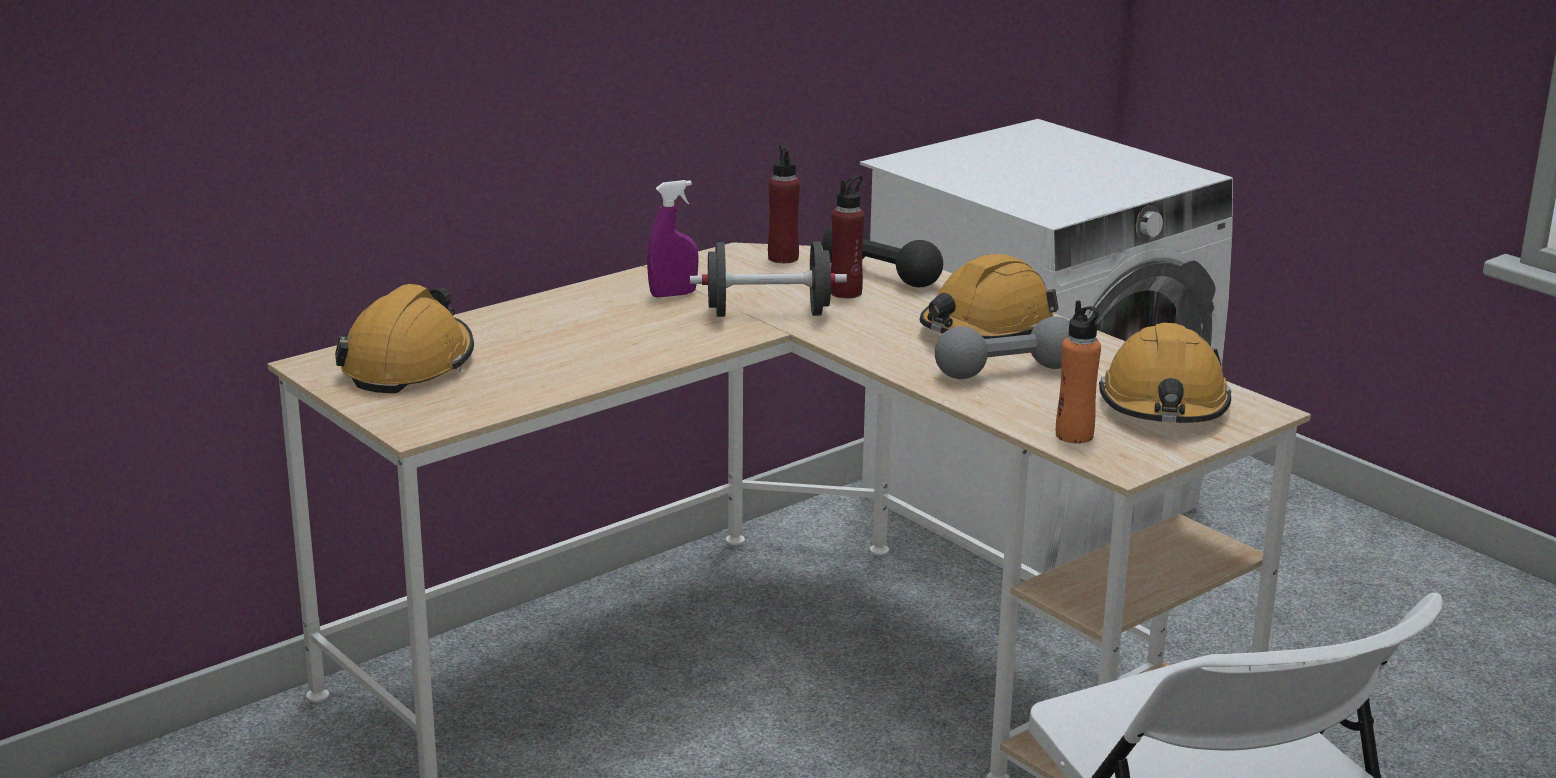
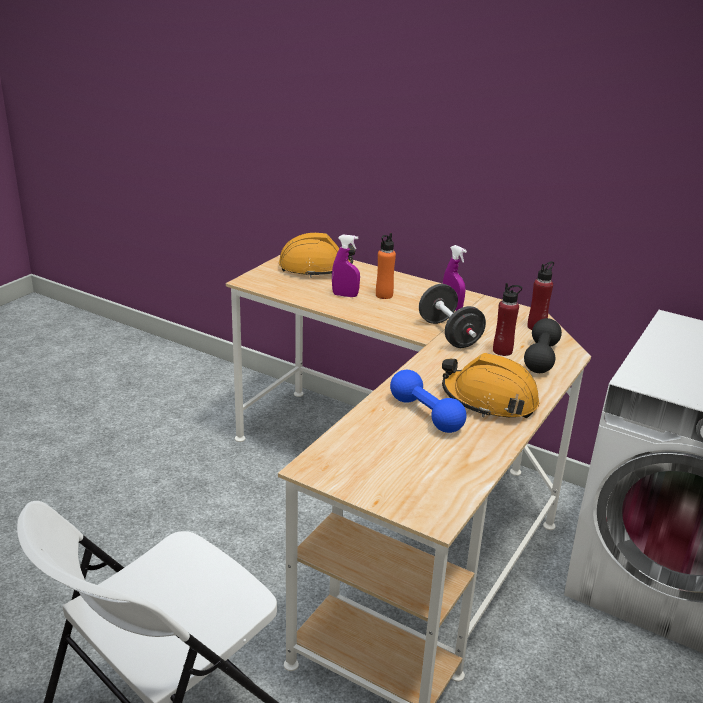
camera: 70 degrees right, 5 degrees up
(558, 359) = (345, 295): none -> purple spray bottle
(1007, 372) = (425, 414): grey dumbbell -> blue dumbbell
(1074, 435) = (345, 446): orange bottle -> orange bottle (384, 295)
(1164, 405) = (415, 477): orange hard hat -> none

